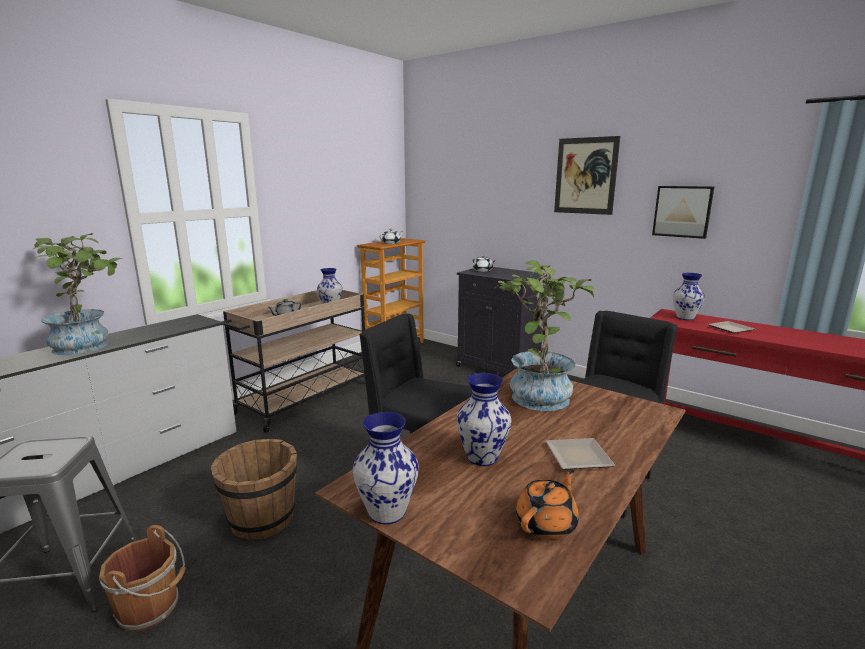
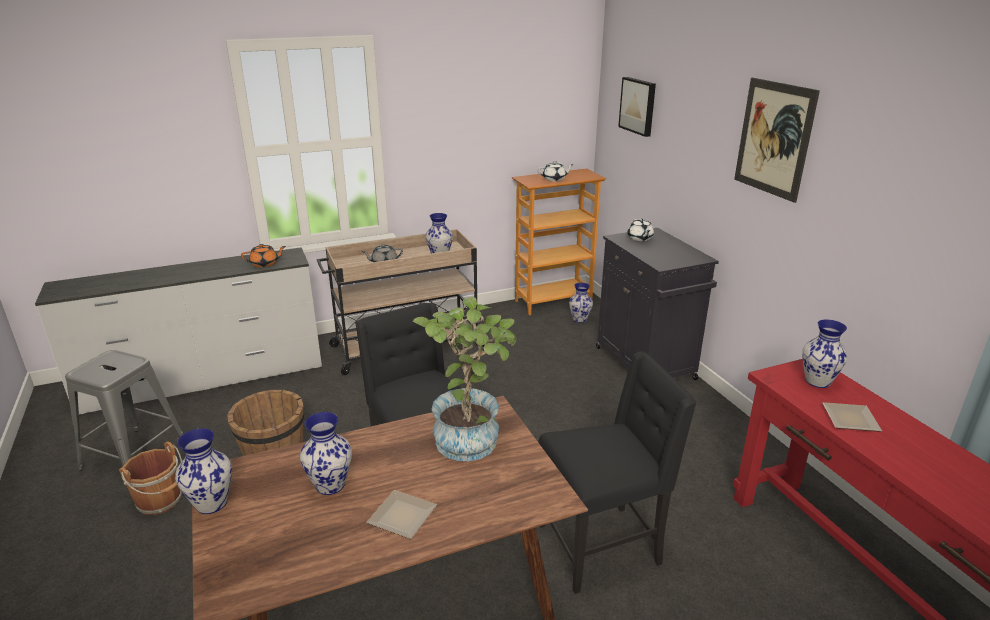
camera: 30 degrees right, 10 degrees up
(90, 345) = (193, 271): potted plant -> none
(426, 353) = (580, 319): none -> vase
(547, 523) = (293, 562): orange teapot -> orange teapot (265, 264)
(682, 211) = (877, 223): picture -> picture (638, 106)

